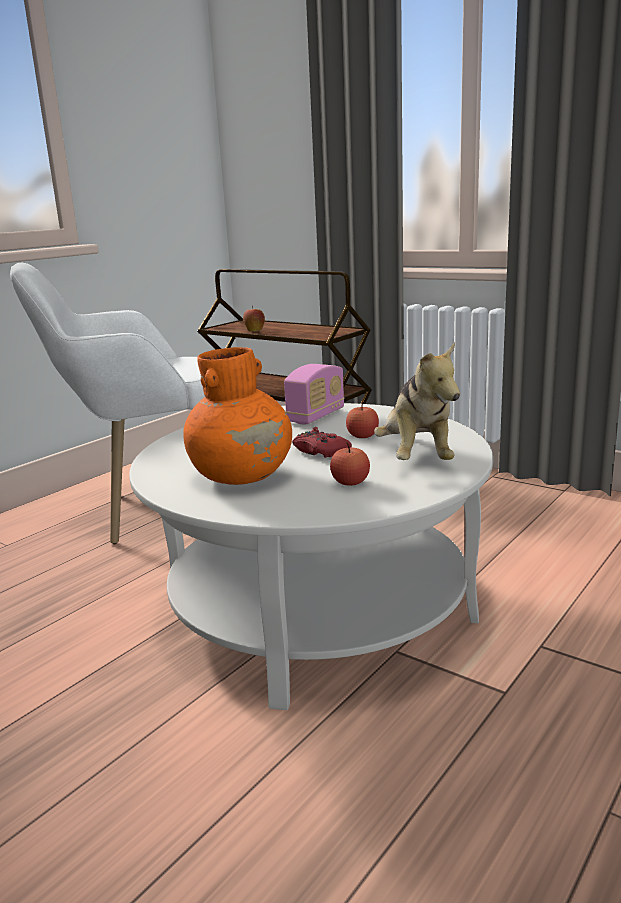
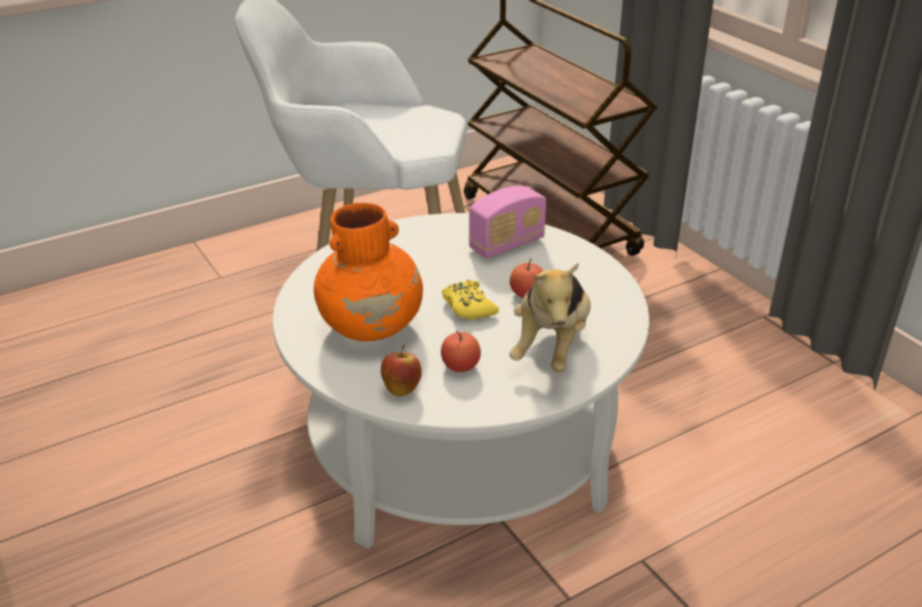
camera: 20 degrees right, 15 degrees up
(254, 330) = (524, 78): apple -> apple (401, 388)
(320, 451) = (468, 307): red game controller -> yellow game controller

